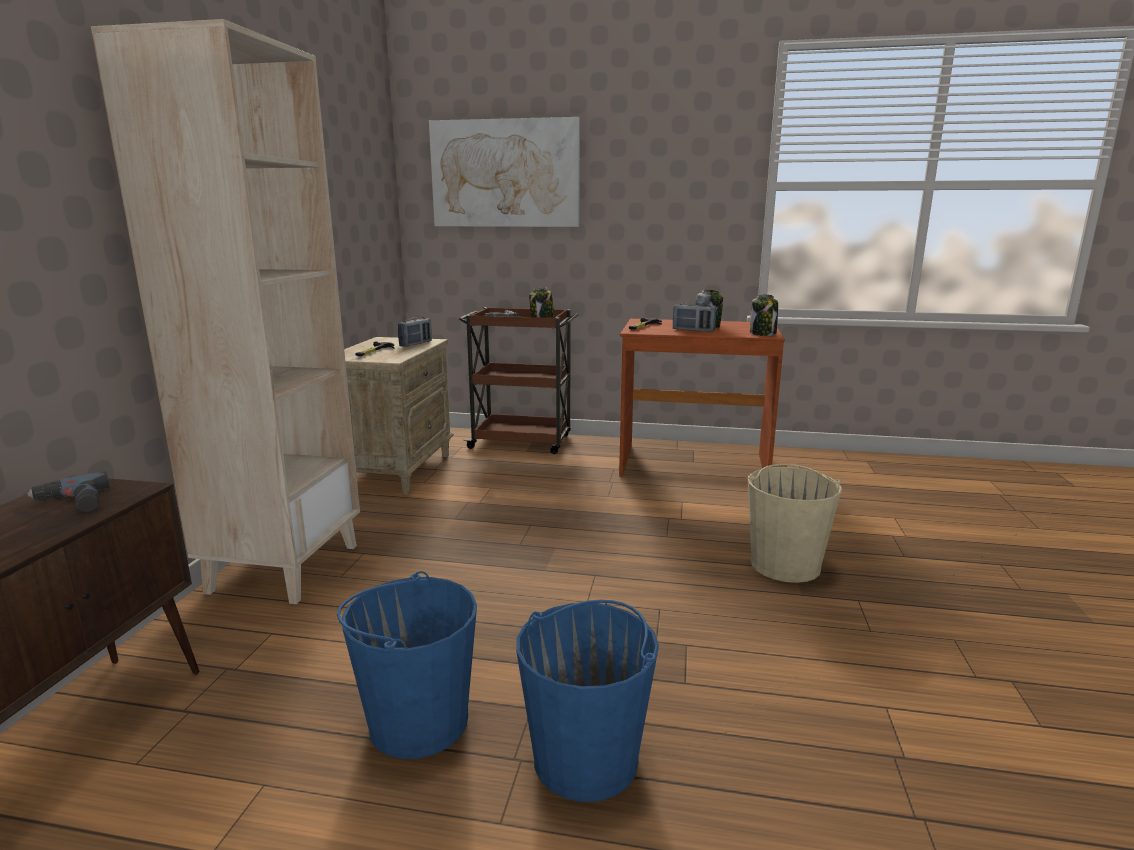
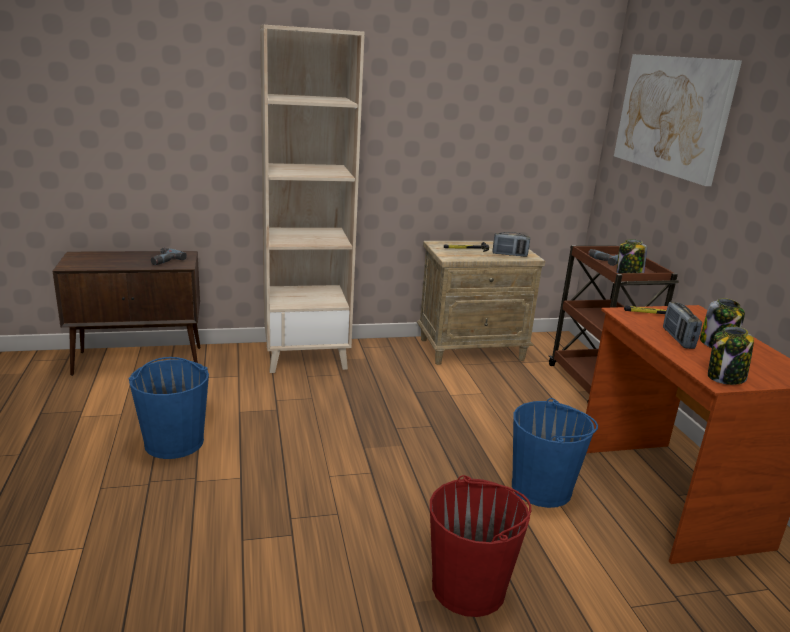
camera: 65 degrees right, 5 degrees up
(586, 758) = (154, 508): blue bucket -> blue bucket (542, 488)
(785, 564) = (469, 587): beige bucket -> red bucket

